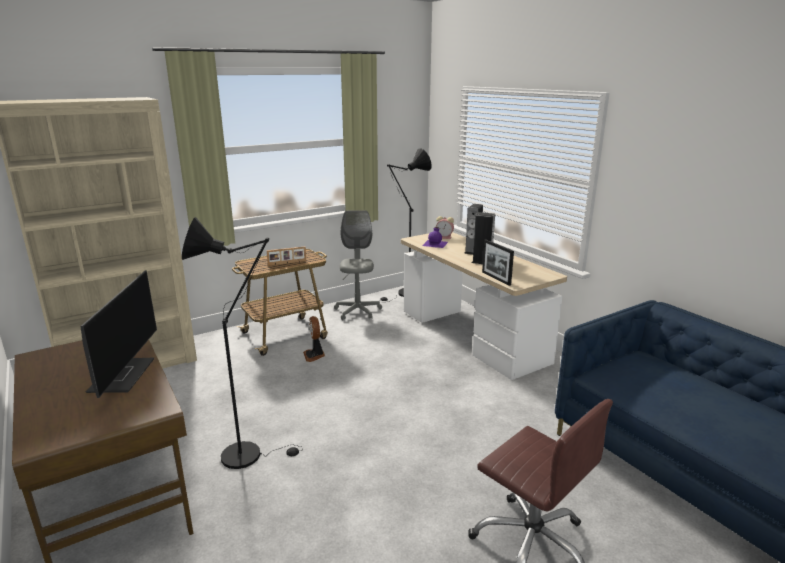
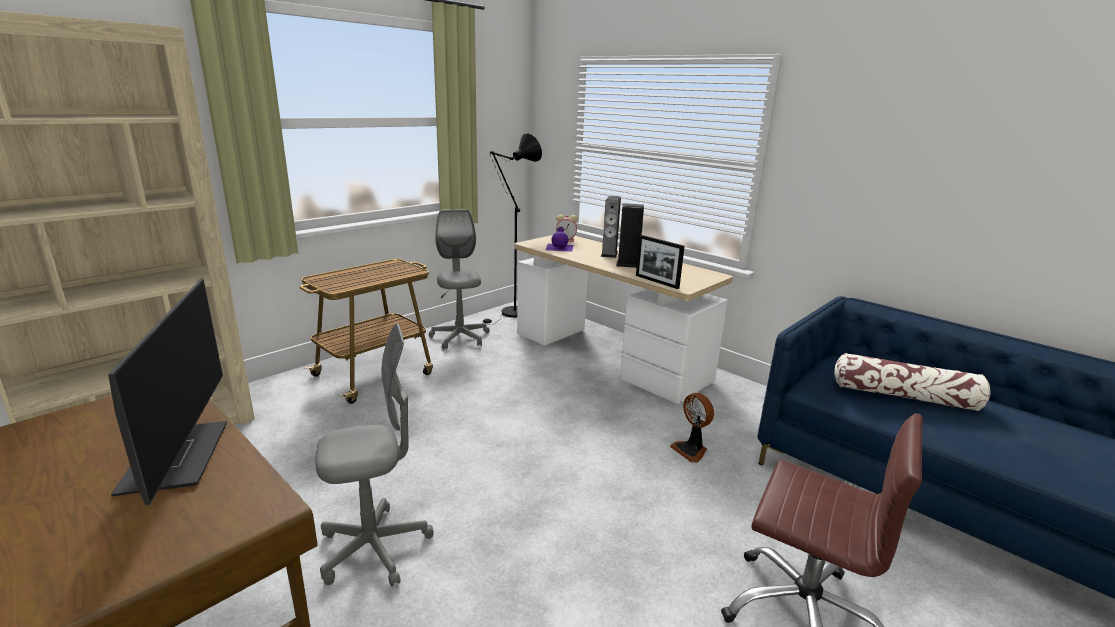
camera: 15 degrees left, 0 degrees up
(249, 454) = (374, 548): black floor lamp -> grey office chair
(287, 263) = (377, 277): picture frame -> none
(314, 355) = (423, 397): fan -> fan (691, 450)
(672, 390) = (904, 396): none -> pillow

